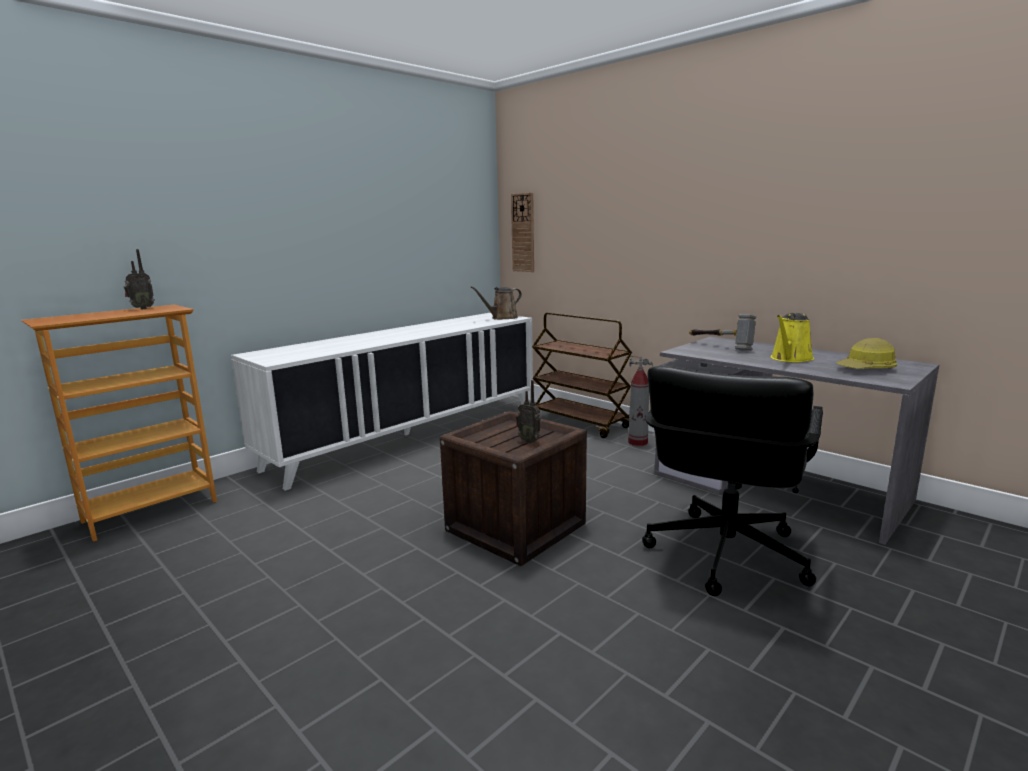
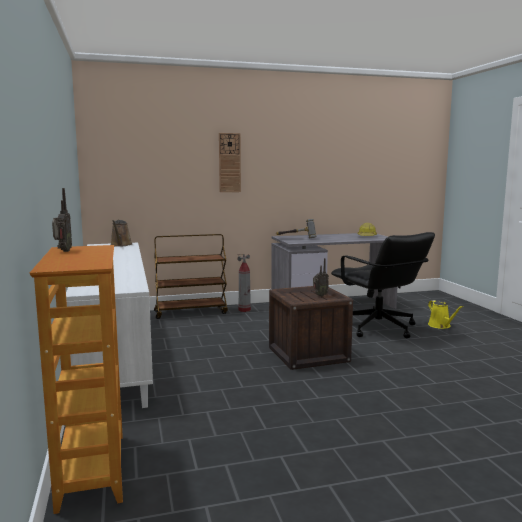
camera: 60 degrees left, 5 degrees down
(523, 233) = (110, 177): wall clock -> wall clock (229, 162)
(790, 359) = (336, 238): yellow watering can -> yellow watering can (440, 326)

